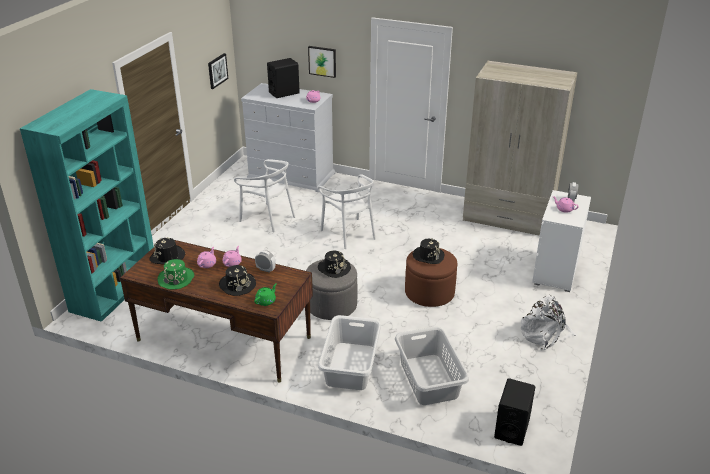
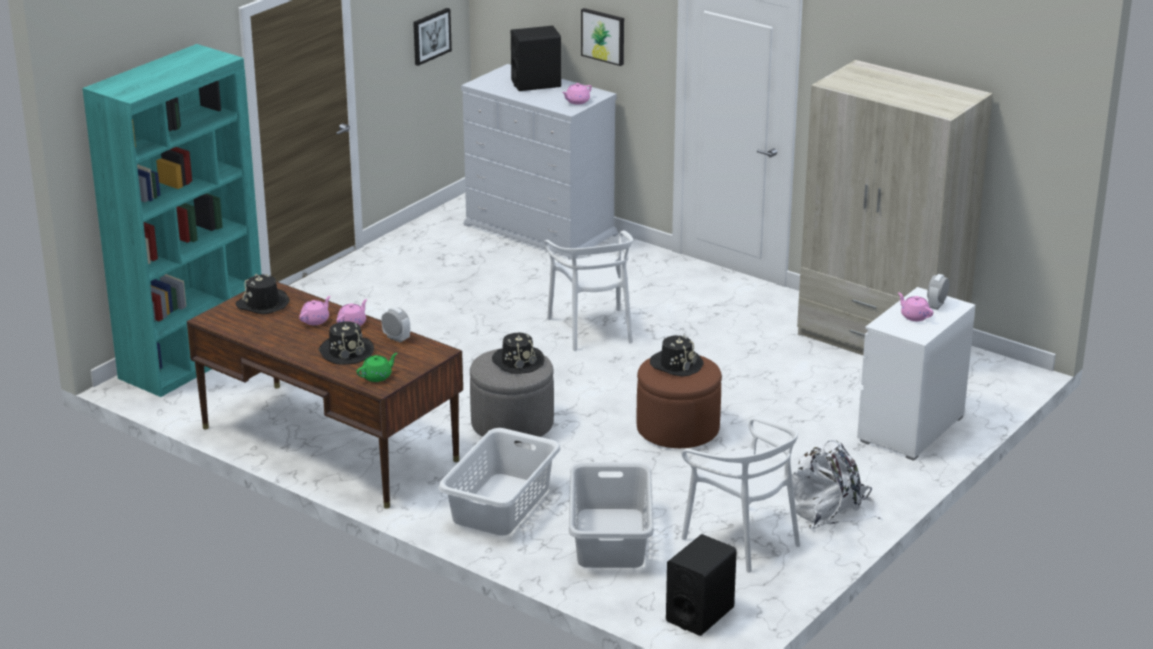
camera: 15 degrees right, 5 degrees down
(176, 279) = (264, 333): green hat -> none
(268, 218) = (470, 290): white chair -> white chair (742, 540)

